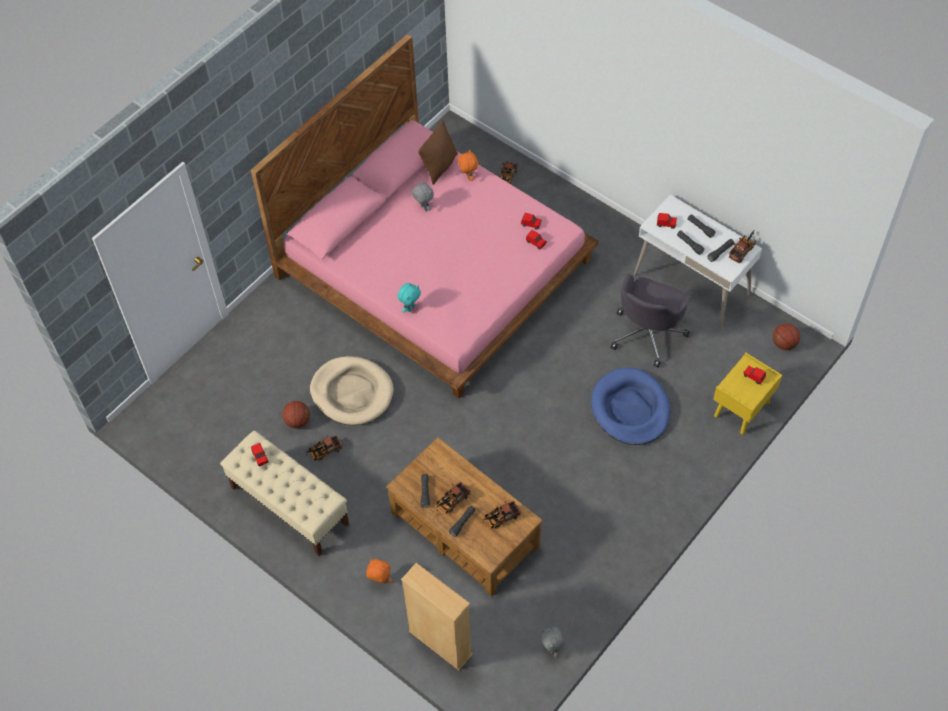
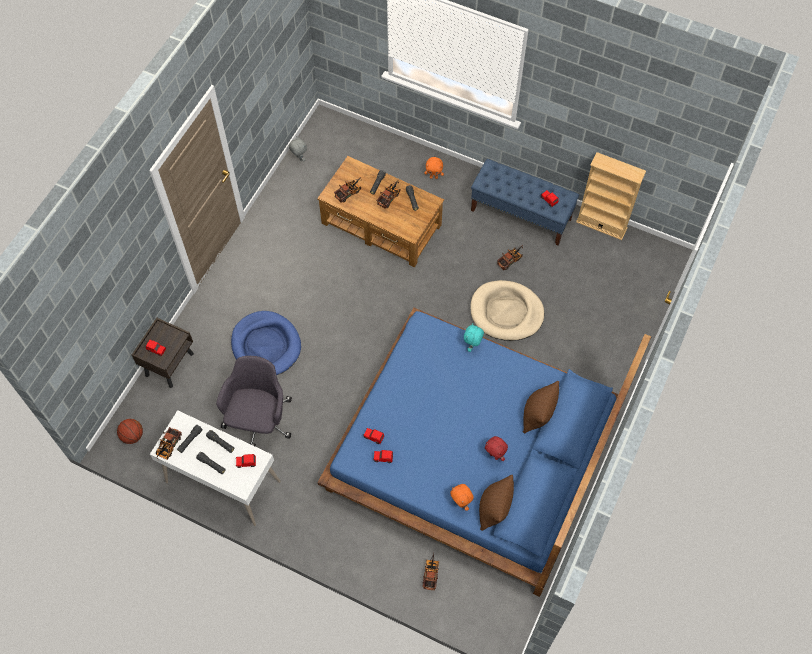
camera: 165 degrees right, 5 degrees up
(289, 506) = (521, 214): beige bench -> blue bench
(297, 421) = (542, 279): basketball -> none
(369, 233) = (537, 415): none -> brown pillow
(423, 207) = (494, 455): grey plush toy -> red plush toy
(435, 267) = (472, 450): pink bed -> blue bed
(440, 643) = (378, 147): beige bookcase -> beige bookcase (601, 225)
(741, 410) = (169, 364): yellow nightstand -> brown nightstand

